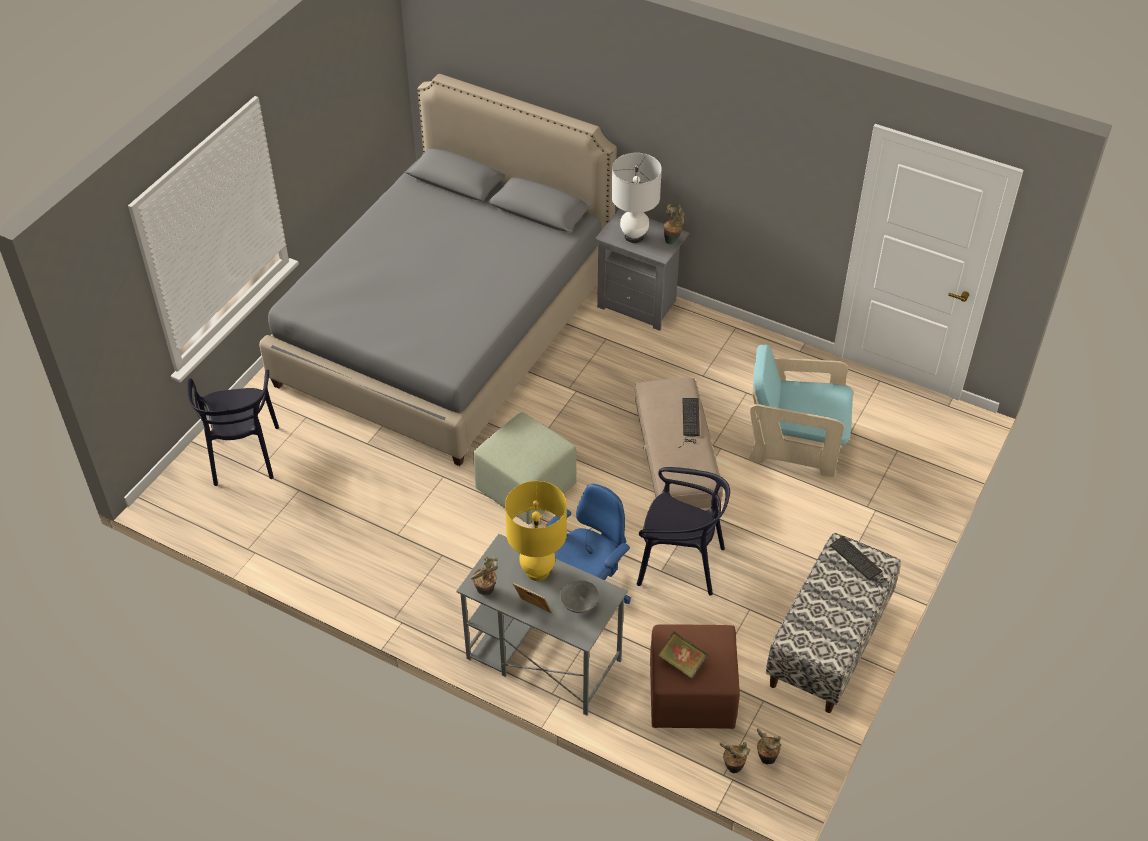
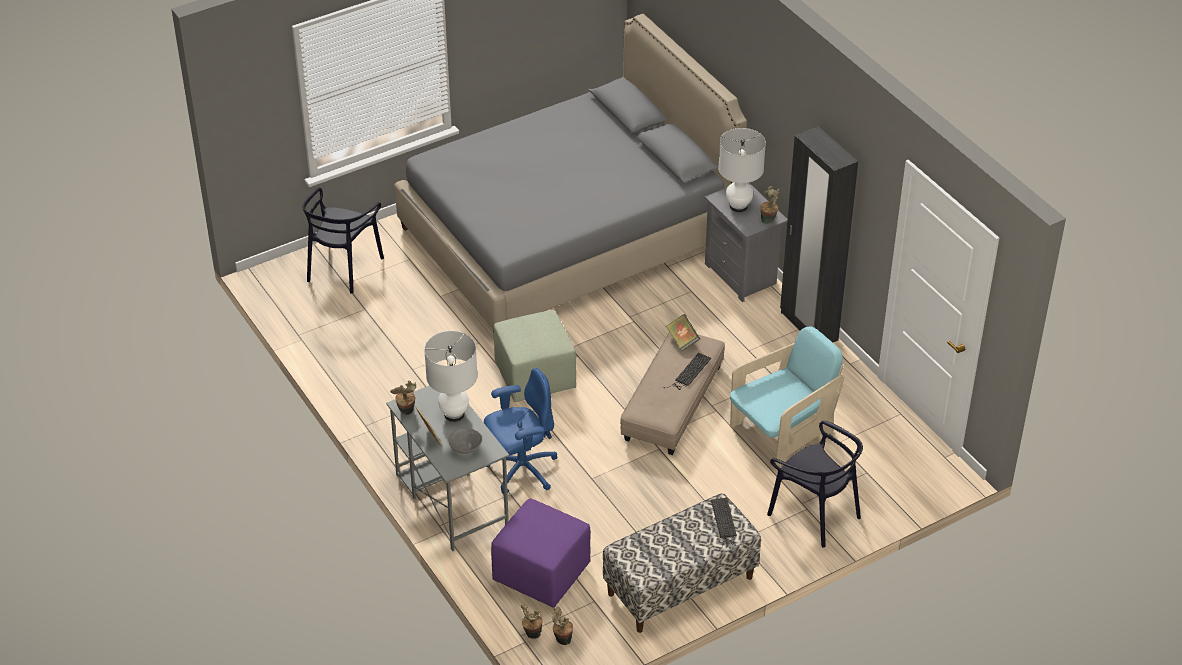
camera: 30 degrees right, 5 degrees down
(537, 571) = (454, 414): yellow table lamp -> white table lamp
(680, 563) = (611, 479): black chair -> black chair (814, 513)
(682, 662) = (526, 530): book -> book (682, 340)
(690, 696) = (540, 573): brown ottoman -> purple ottoman
(736, 330) = (808, 326): none -> black wardrobe
(795, 443) = (782, 432): turquoise armchair -> turquoise armchair turned 105 degrees clockwise

